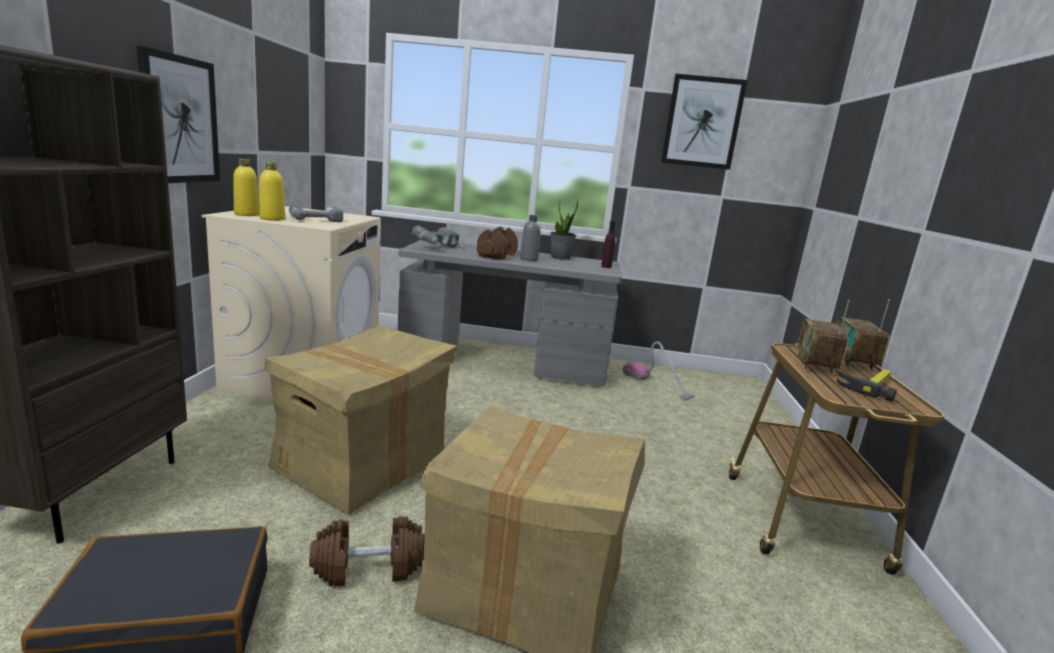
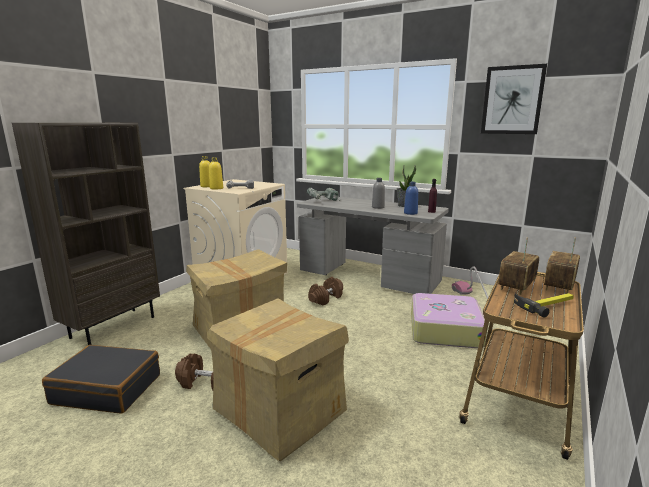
camera: 25 degrees right, 0 degrees up
(180, 120) = (170, 139): picture -> none
(496, 255) = (358, 205): brown dumbbell -> brown dumbbell (326, 299)
(583, 268) = (410, 213): none -> blue bottle
(652, 429) = (444, 329): none -> suitcase

